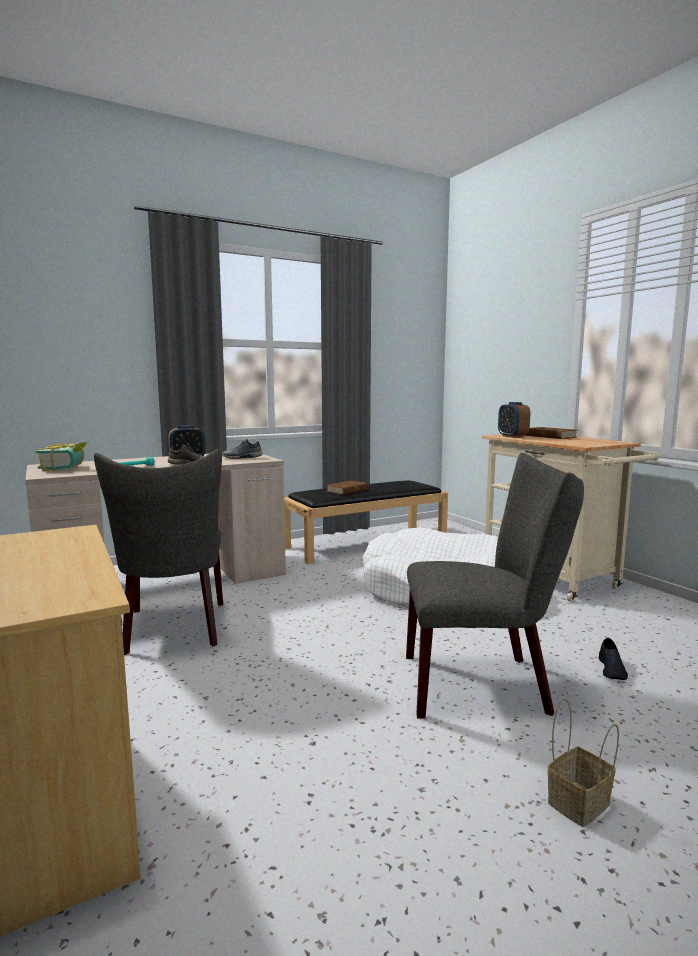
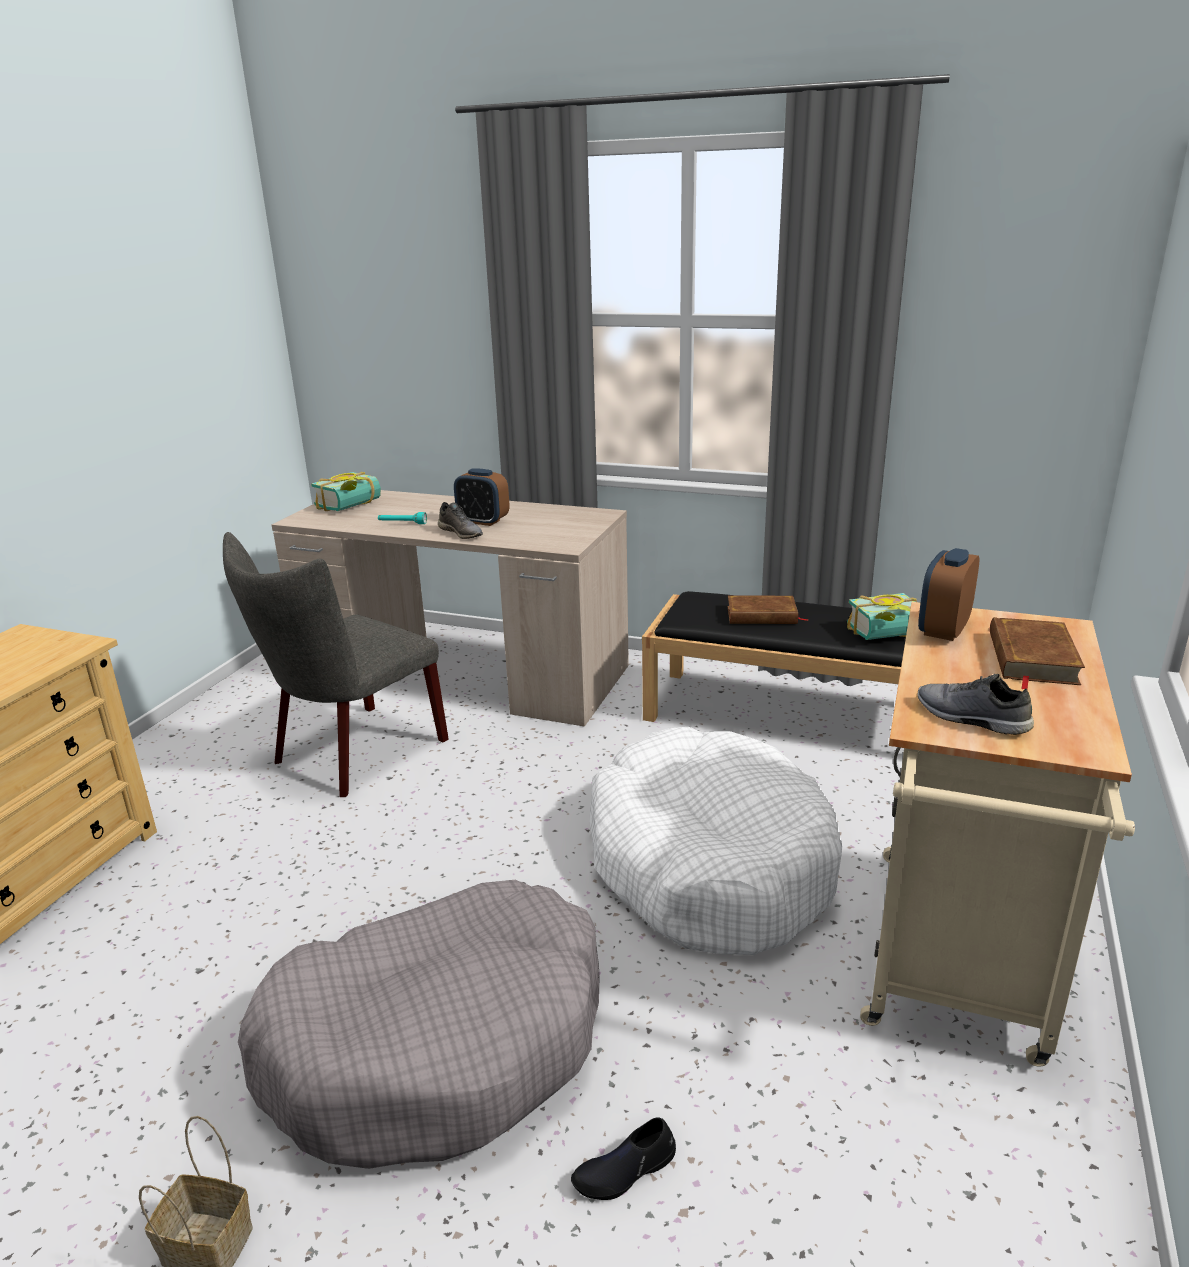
camera: 50 degrees right, 15 degrees up
(242, 457) = (555, 530): grey shoe -> grey shoe (970, 718)
(405, 485) = (888, 636): none -> book
(484, 684) = (440, 1042): grey chair -> grey dog bed

